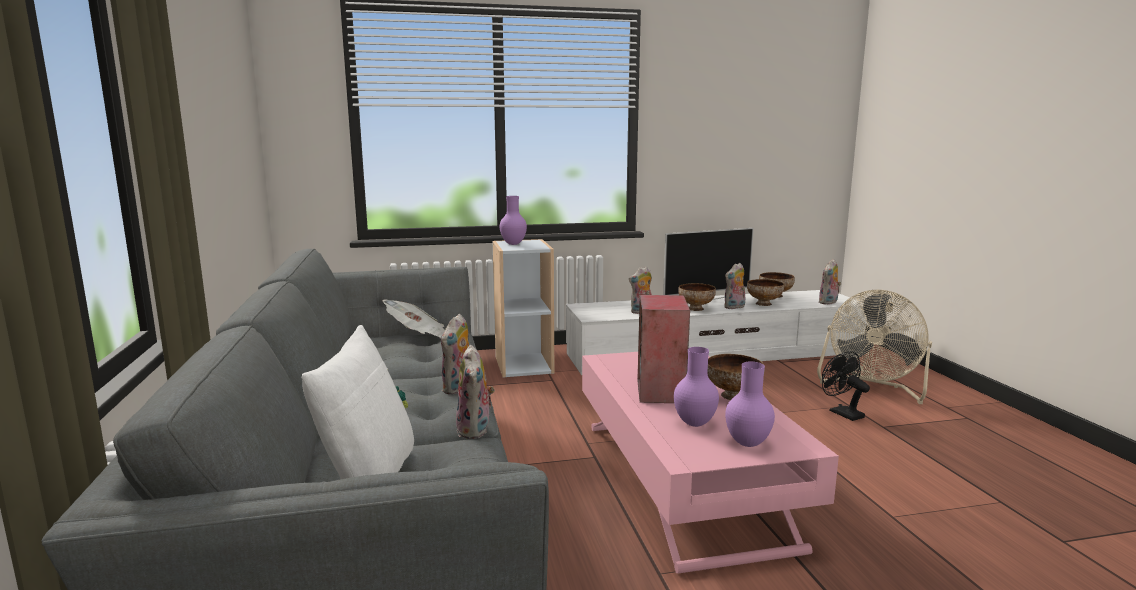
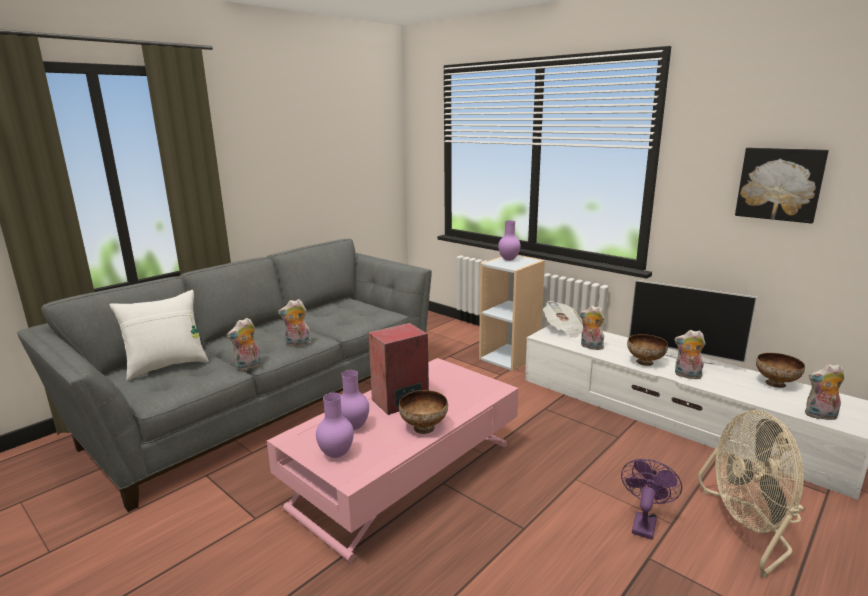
camera: 55 degrees right, 5 degrees up
(418, 335) = (371, 308): newspaper -> newspaper (563, 330)
(736, 135) = (780, 184): none -> picture
(764, 304) = (731, 385): bowl -> none
(841, 413) = (644, 522): black fan -> purple fan

